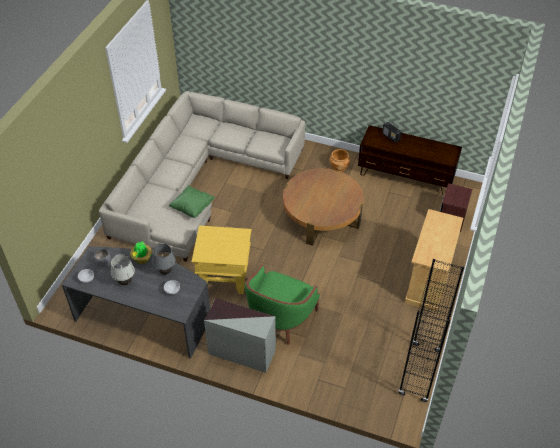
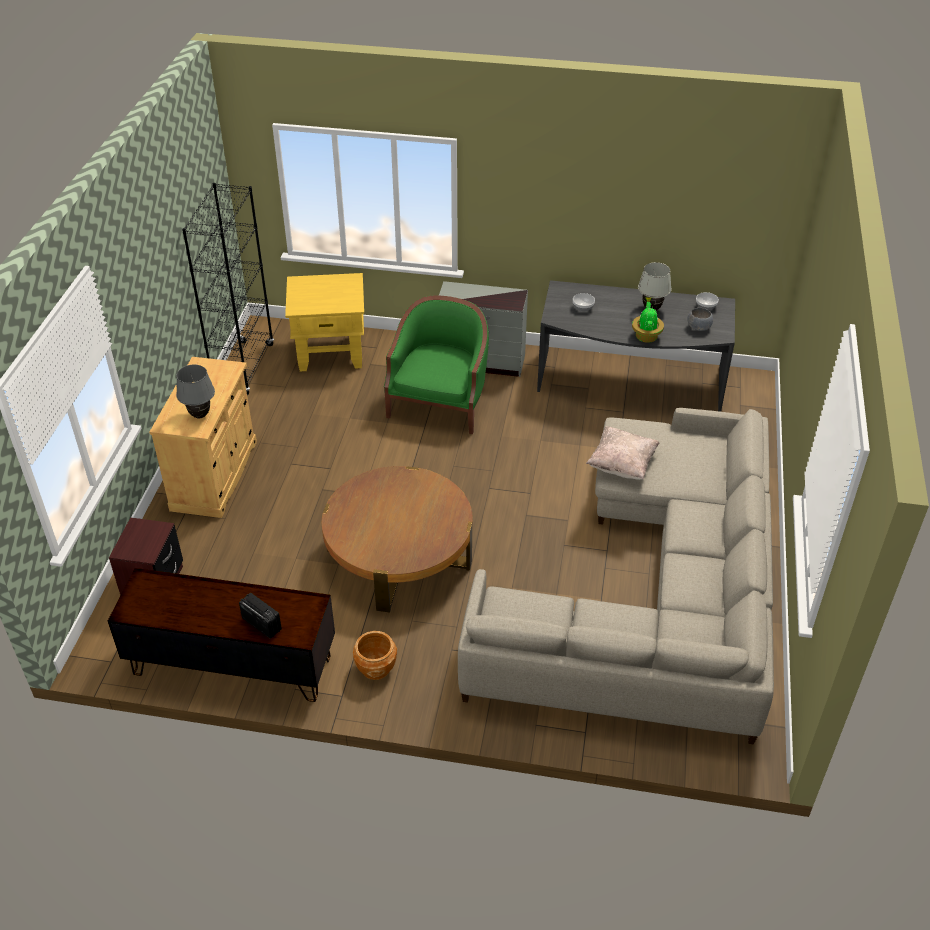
camera: 170 degrees right, 5 degrees down
(165, 272) = (604, 325): grey table lamp -> grey table lamp (200, 415)
(192, 208) = (621, 465): green pillow -> beige pillow
(224, 277) = (538, 442): yellow side table -> yellow side table (331, 353)

